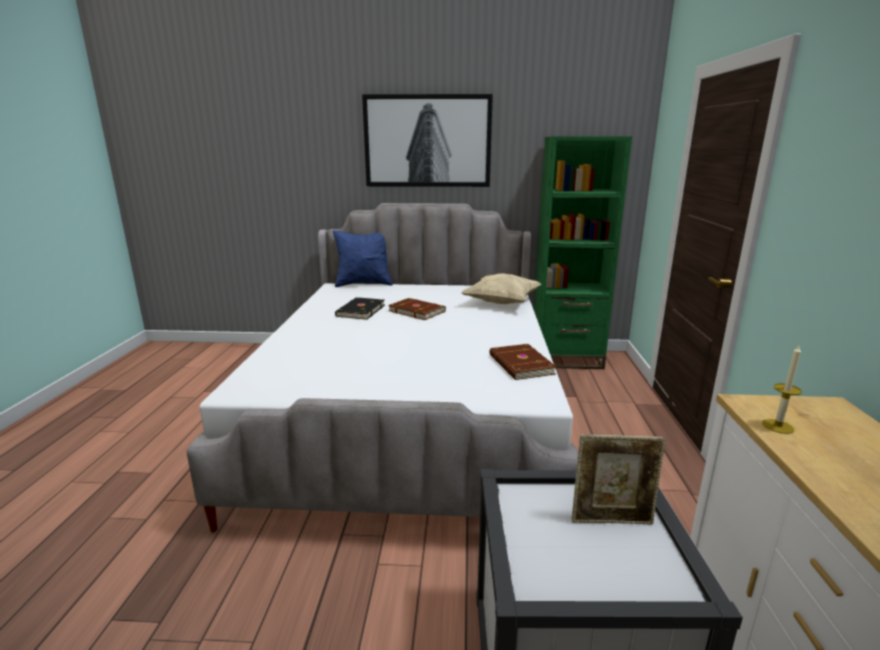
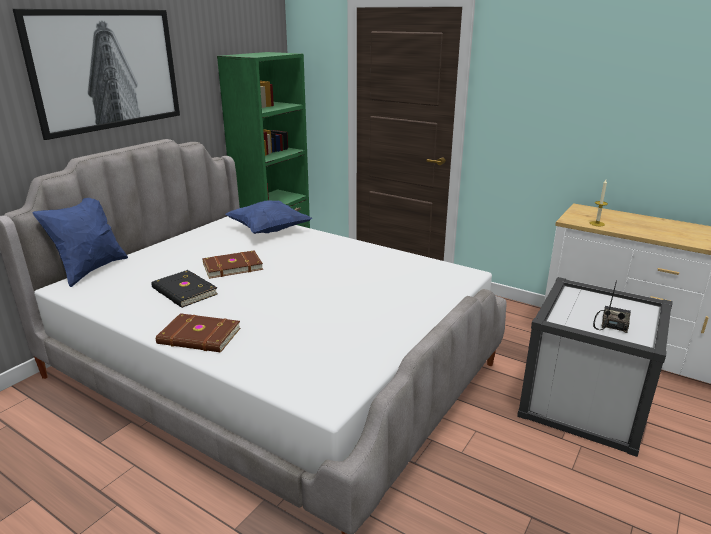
camera: 60 degrees left, 5 degrees up
(501, 303) = (269, 230): beige pillow -> blue pillow
(520, 365) = (404, 263): brown book -> brown book (199, 337)
(563, 546) = (611, 323): none -> radio
(611, 520) = (593, 304): picture frame -> none

